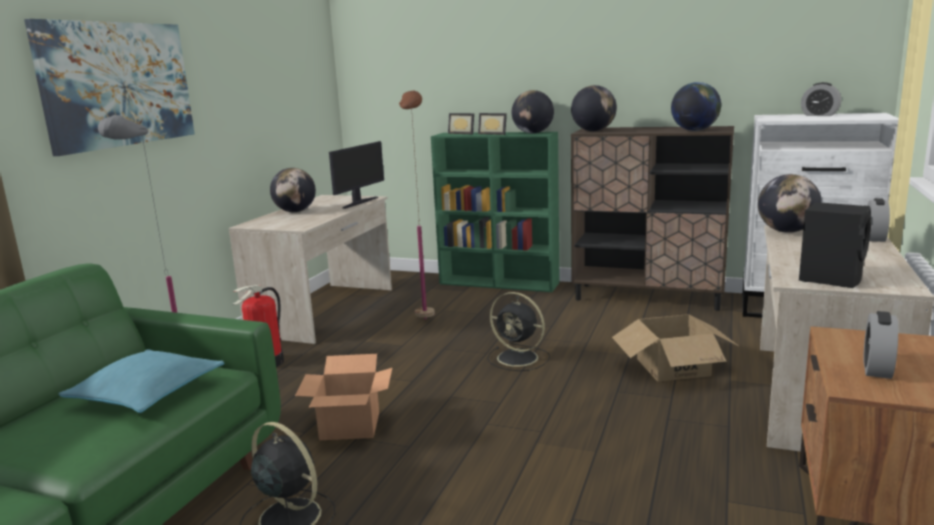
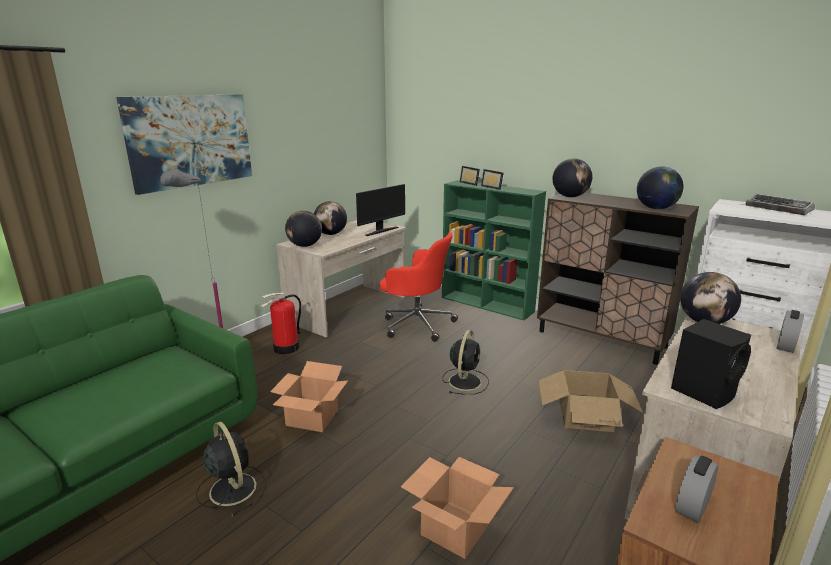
camera: 15 degrees right, 5 degrees up
(147, 394) = (152, 382): turquoise pillow -> none
(424, 313) = (416, 324): brown floor lamp -> red office chair
(519, 358) = (465, 381): black fan -> black fan turned 120 degrees counterclockwise
(533, 133) = (524, 190): globe -> globe (305, 245)
(595, 495) = (455, 529): none -> cardboard box
(819, 115) = (779, 209): alarm clock -> keyboard

